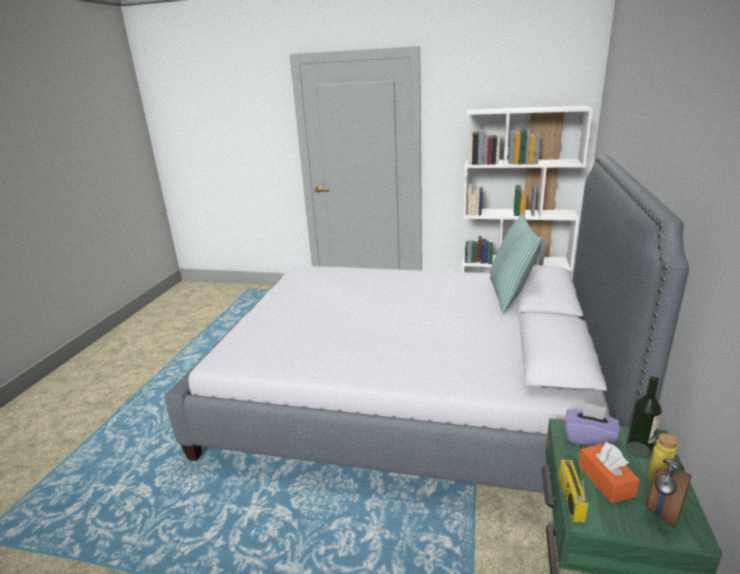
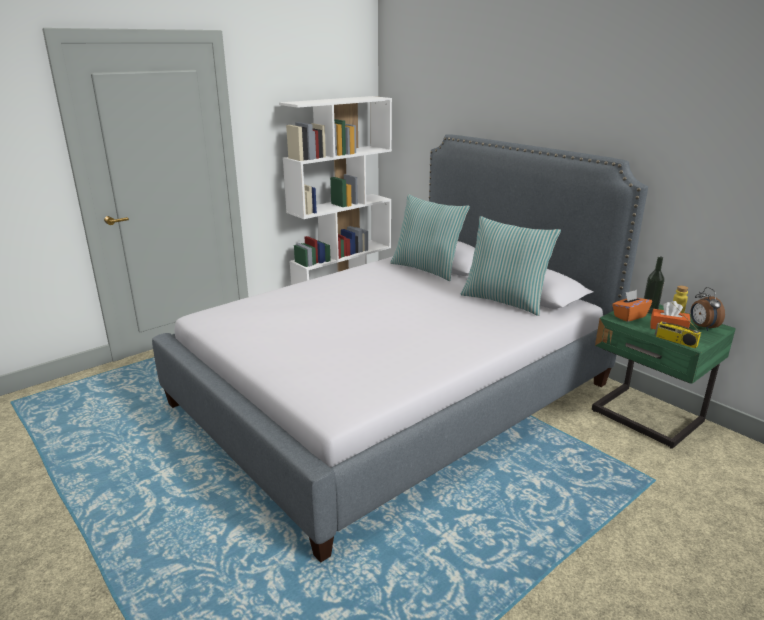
camera: 55 degrees left, 0 degrees up
(507, 353) = (504, 301): none -> pillow
(589, 438) = (629, 316): purple tissue box -> orange tissue box

